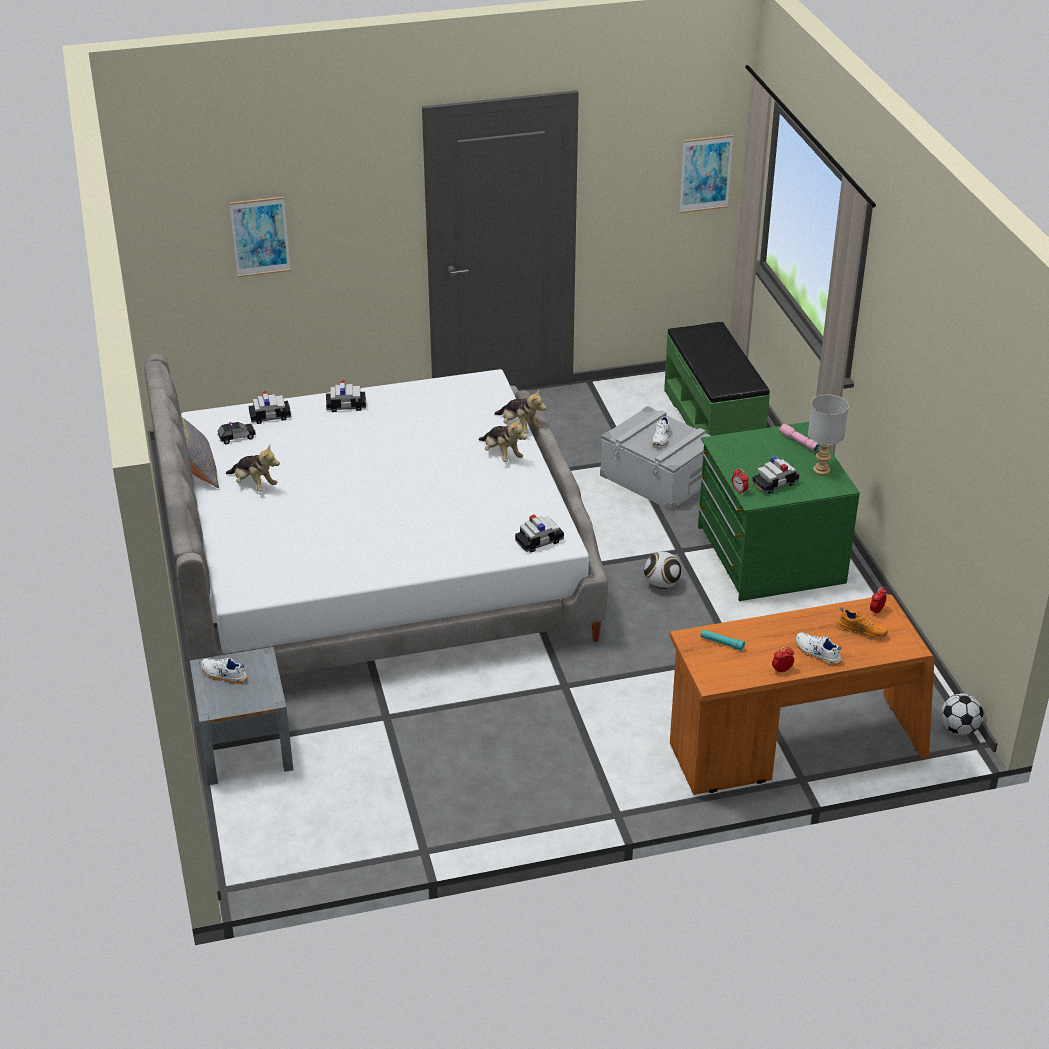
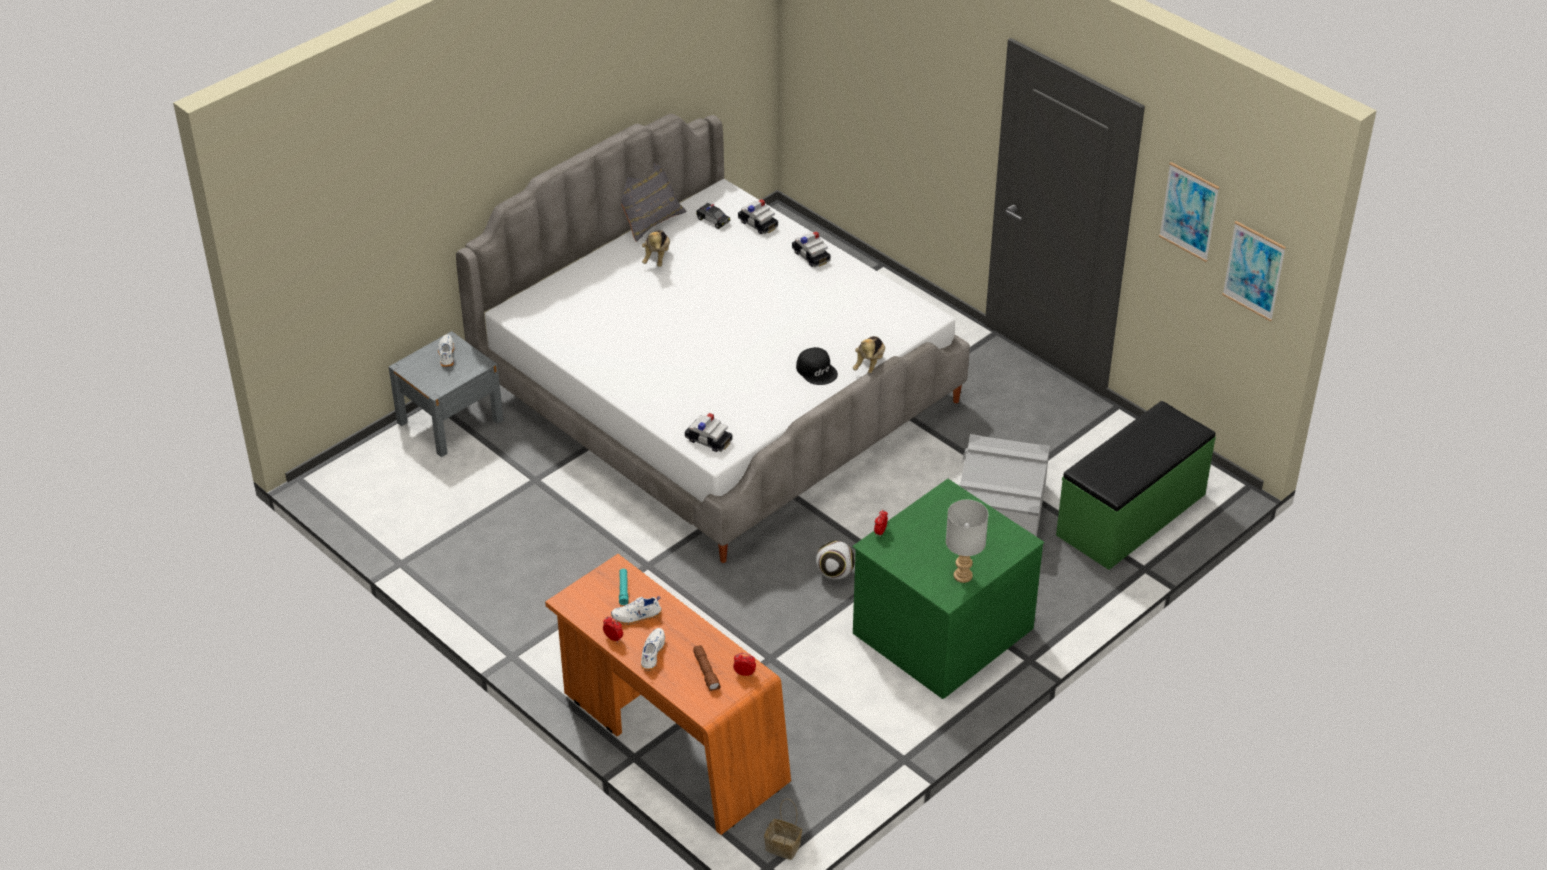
camera: 60 degrees right, 5 degrees up
(260, 236) = (872, 76): picture -> picture (1189, 211)
(501, 455) = (817, 370): plush toy -> black cap
(661, 438) = (1001, 474): white shoe -> white shoe (636, 617)
(774, 484) = (912, 551): toy car -> none
(798, 442) = (998, 544): pink flashlight -> none
(862, 630) = (707, 672): orange shoe -> brown flashlight
(959, 729) = (781, 847): football -> basket

